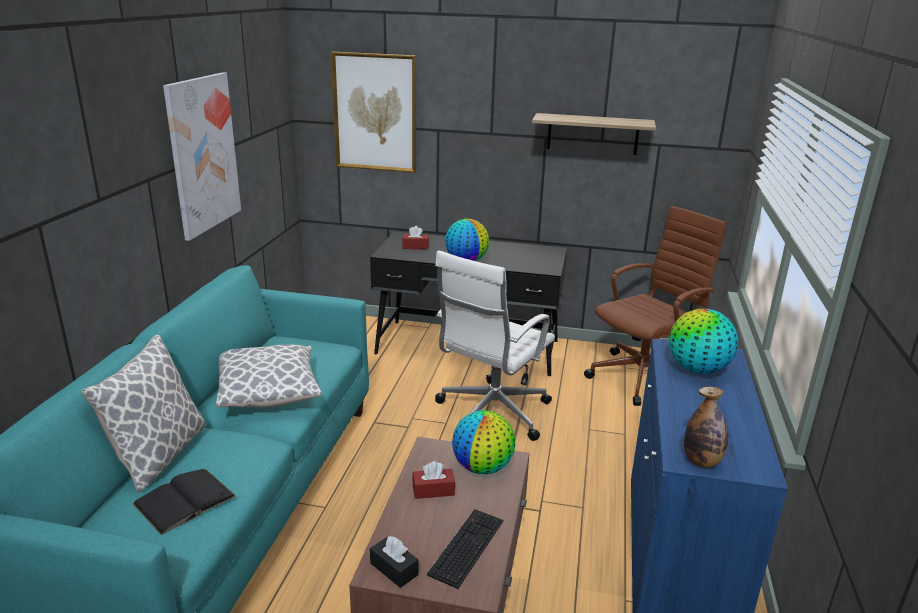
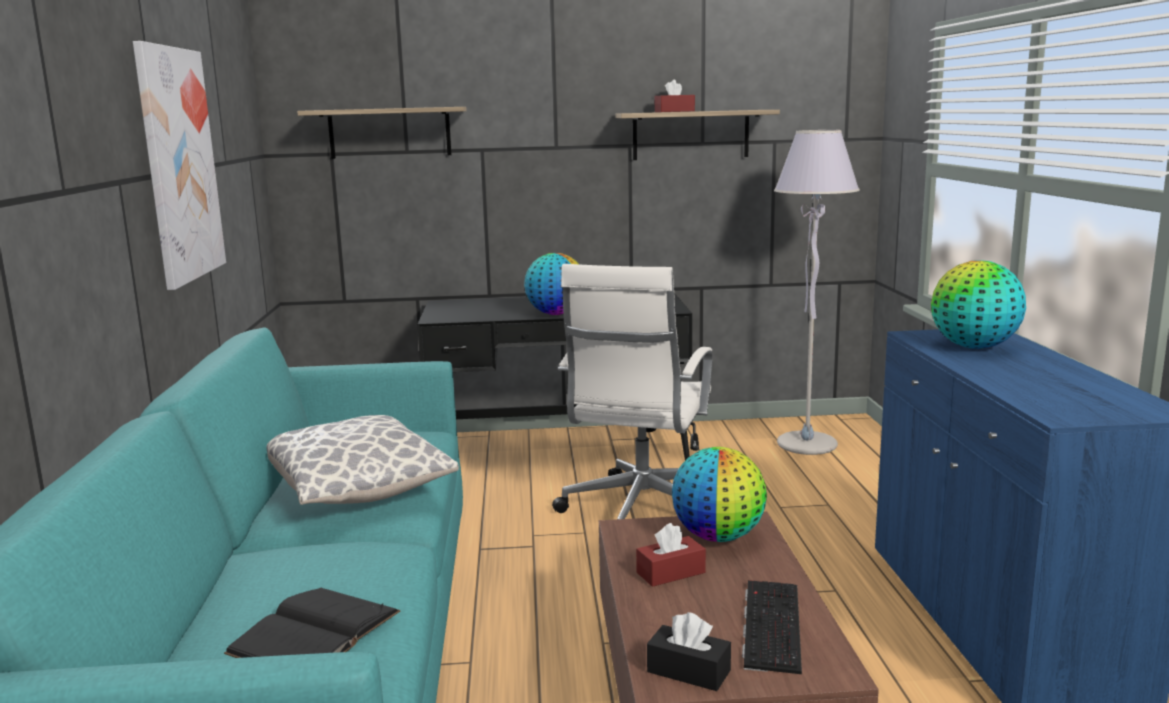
camera: 15 degrees left, 10 degrees down
(158, 455) = (225, 588): pillow -> none
(375, 112) = (390, 133): picture -> shelf
(415, 246) = (473, 309): red tissue box -> red tissue box (674, 111)
(644, 377) = (807, 445): brown office chair -> grey floor lamp
(702, 461) = (1084, 414): bottle -> none

